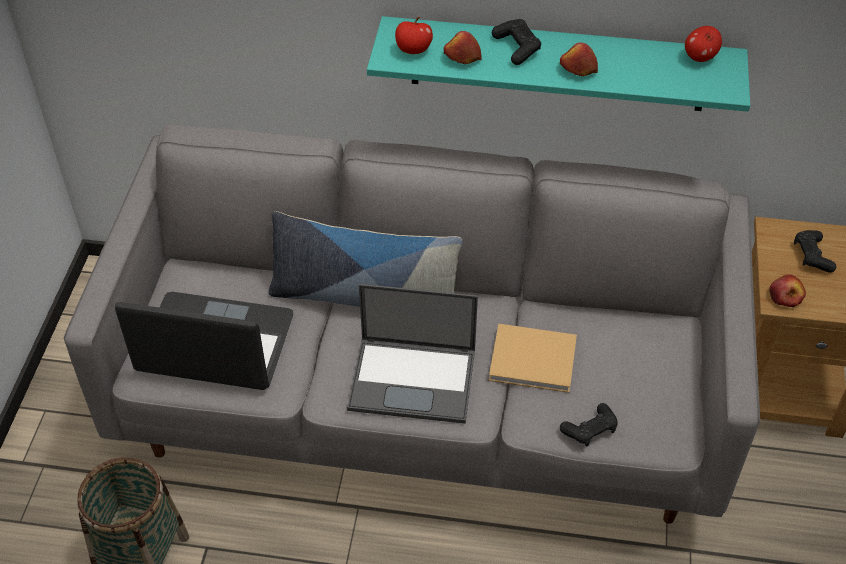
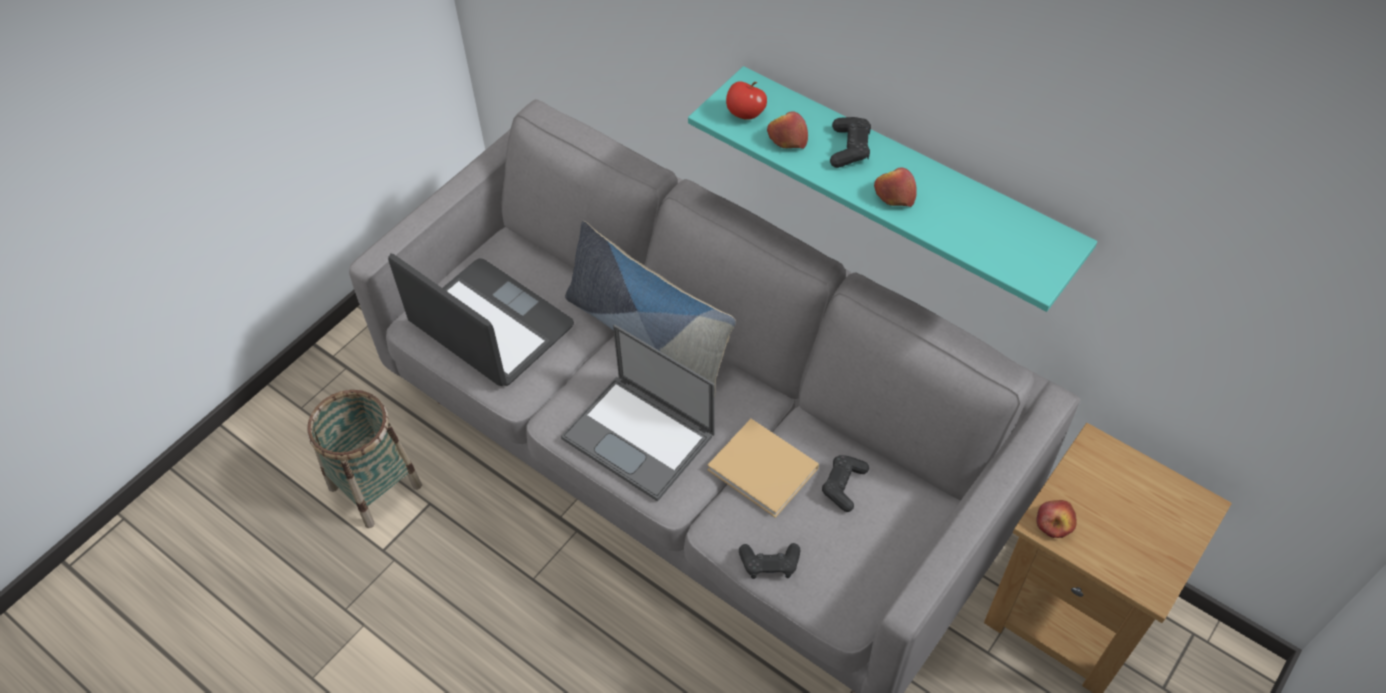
camera: 30 degrees right, 5 degrees up
(699, 57) = (1035, 231): apple -> none
(812, 256) = (1118, 492): black game controller -> black game controller (843, 485)

